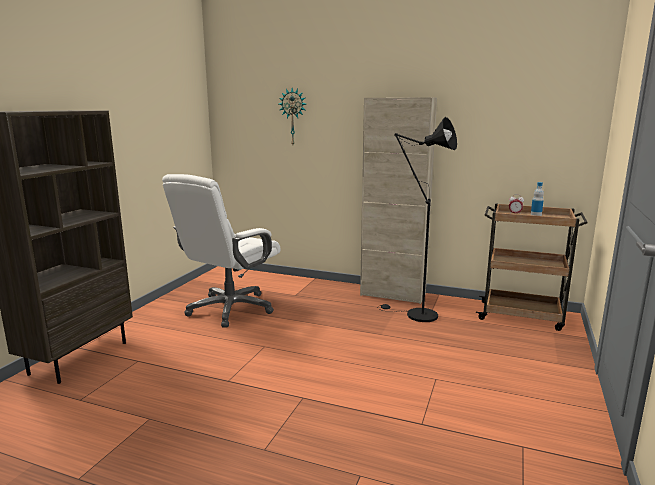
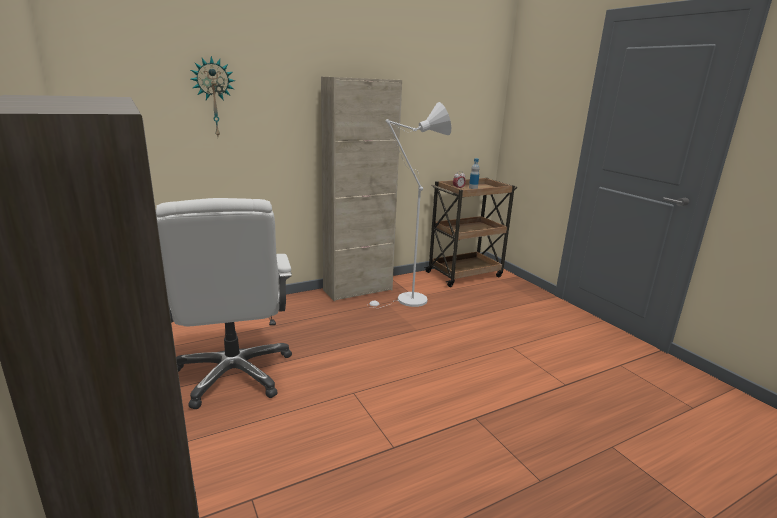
camera: 50 degrees left, 5 degrees up
(416, 315) = (407, 301): black floor lamp -> white floor lamp

